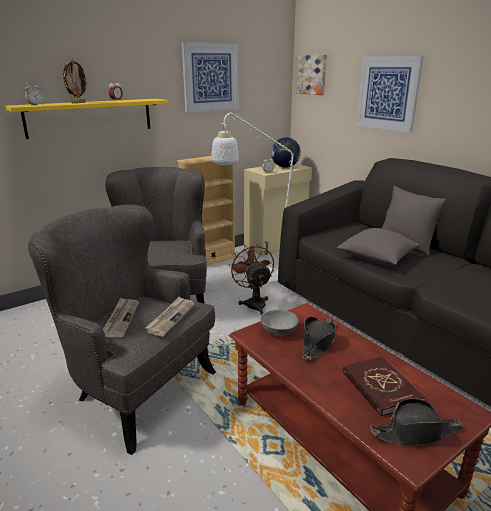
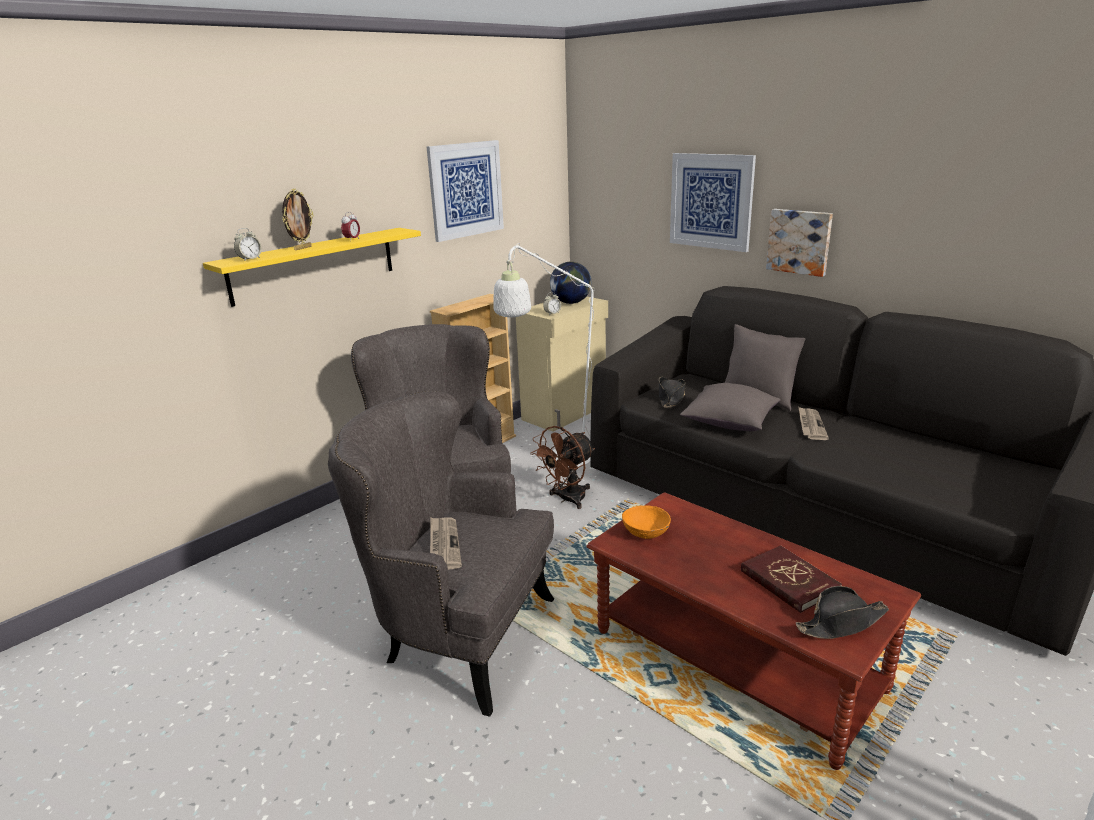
camera: 10 degrees left, 0 degrees up
(171, 317) = (508, 534): newspaper -> newspaper (810, 425)
(254, 303) = (567, 499): brown fan -> brown fan turned 105 degrees counterclockwise
(278, 331) = (645, 532): grey bowl -> orange bowl
(312, 74) = (599, 174): picture -> picture (799, 241)
(318, 342) = (698, 540): black hat -> black hat (671, 398)

